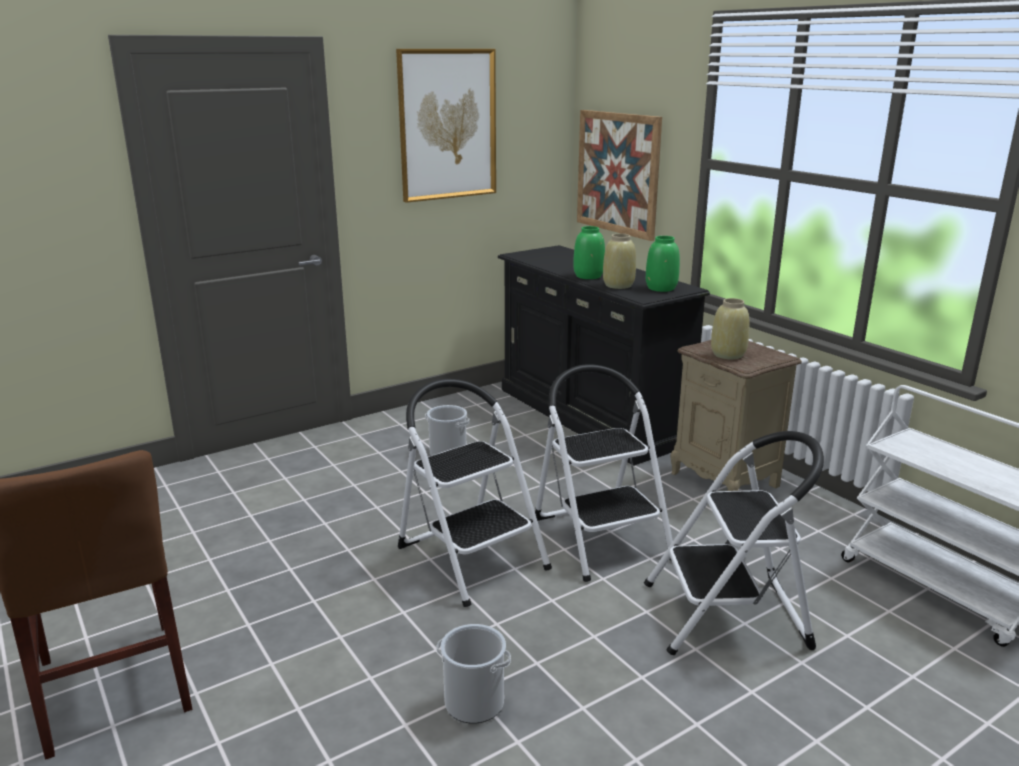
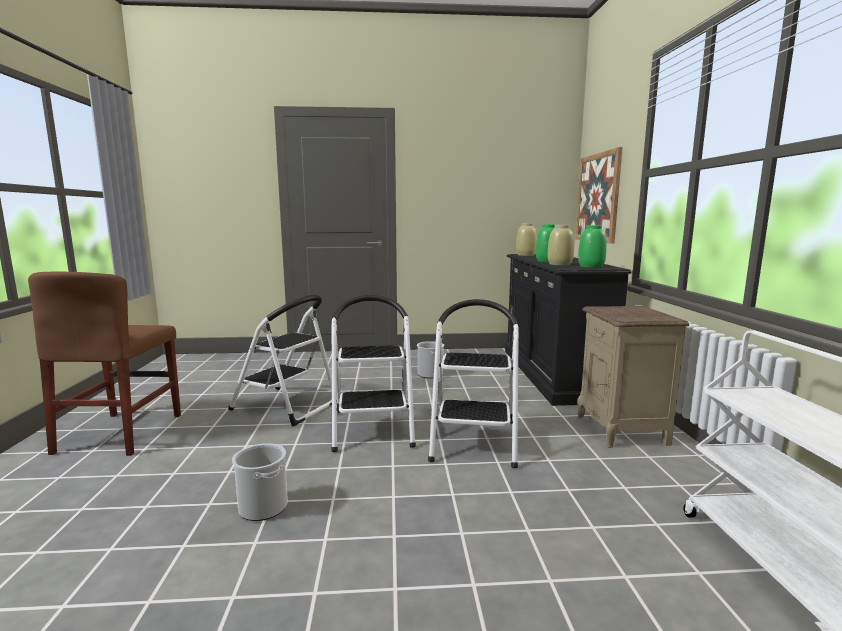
camera: 30 degrees right, 10 degrees down
(447, 125) = (477, 165): picture -> none
(728, 354) = (620, 313): beige vase -> beige vase (526, 255)
(731, 616) = (521, 520): step ladder -> step ladder (287, 406)

